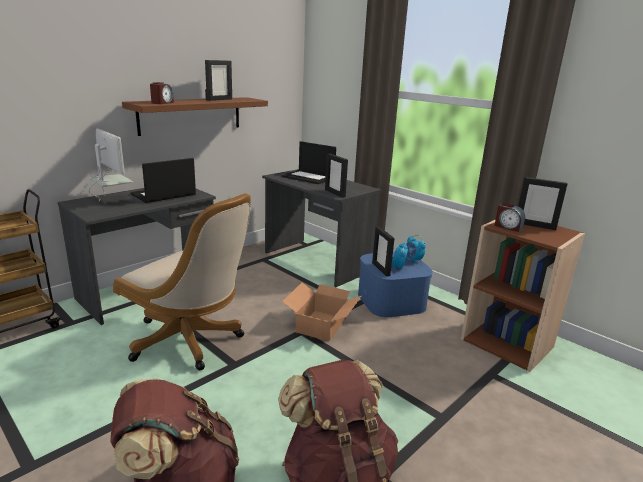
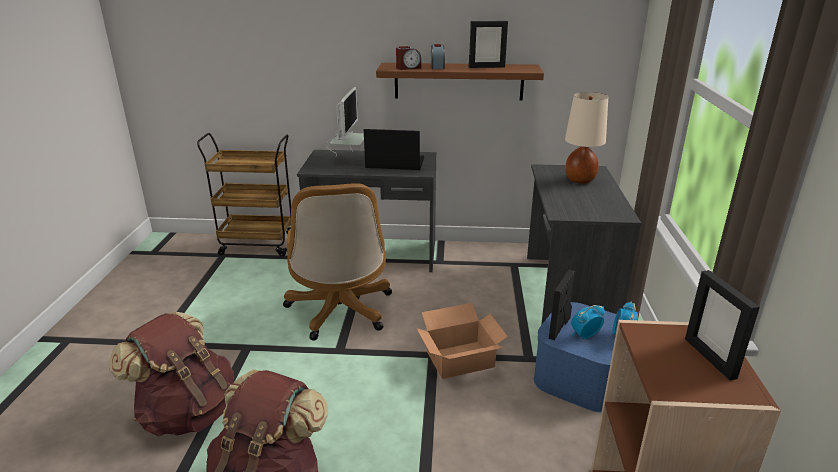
camera: 50 degrees right, 5 degrees up
(309, 177) = (580, 180): laptop -> beige table lamp
(335, 193) = (564, 210): picture frame -> none
(508, 227) = (654, 339): alarm clock -> alarm clock (437, 66)

